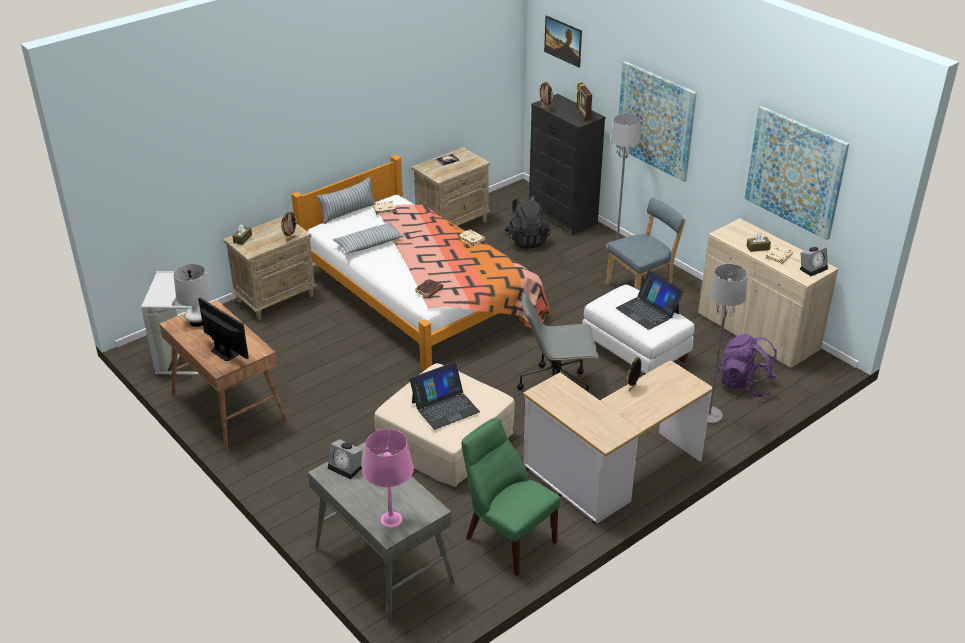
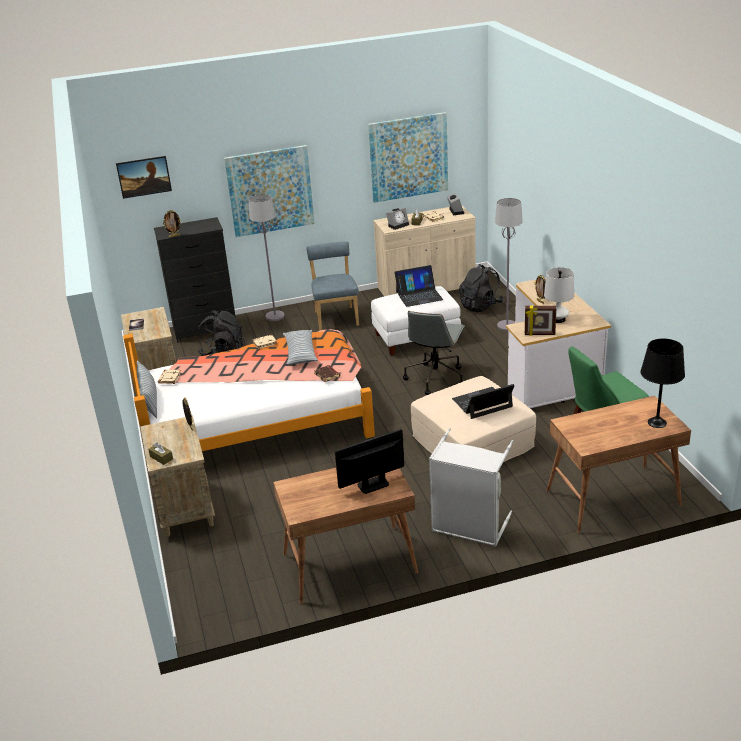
camera: 65 degrees left, 5 degrees down
(179, 356) = (233, 591): grey laundry basket -> grey laundry basket (469, 527)
(198, 321) = (305, 497): white table lamp -> white table lamp (557, 319)
(346, 467) = (584, 435): alarm clock -> alarm clock (398, 225)
(369, 244) = (220, 397): pillow -> pillow (300, 353)
(383, 565) = (612, 499): grey desk -> brown desk
(391, 520) = (657, 423): pink table lamp -> black table lamp
(445, 407) = (482, 403): laptop -> laptop turned 105 degrees counterclockwise
(583, 115) = (204, 224): picture frame -> picture frame (539, 334)
(745, 384) = (480, 306): purple backpack -> black backpack

